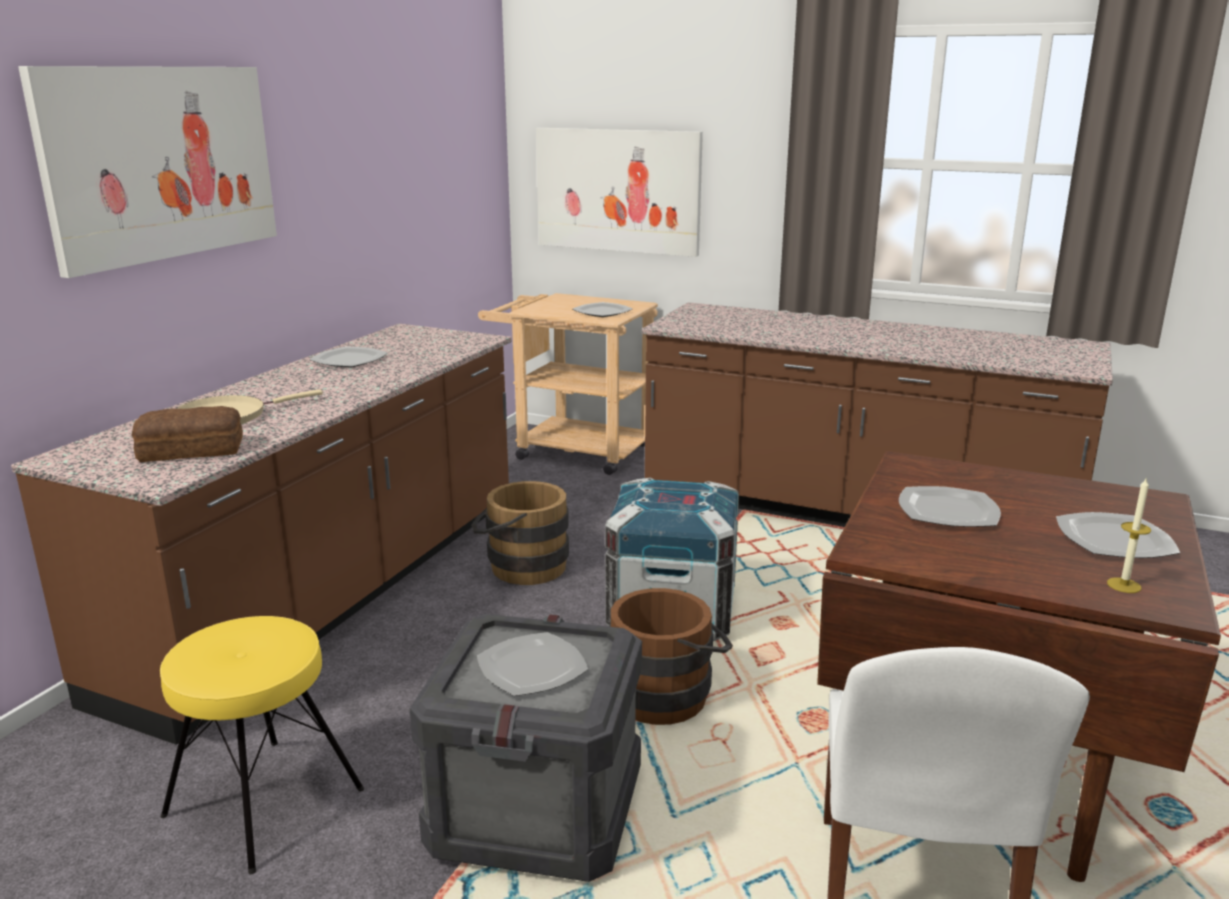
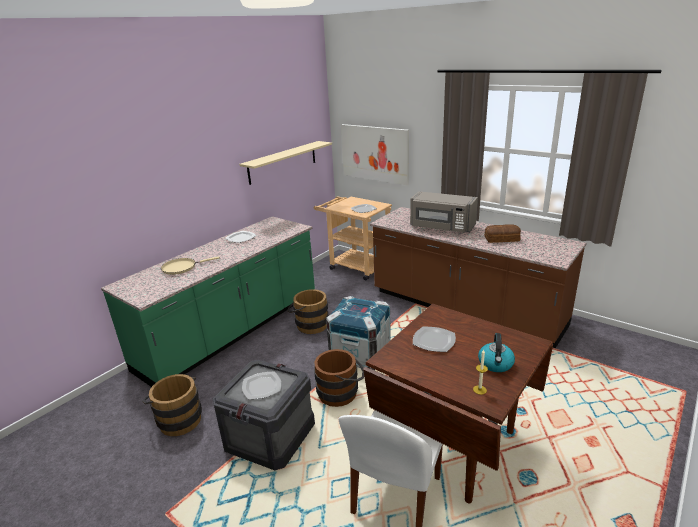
camera: 15 degrees right, 5 degrees up
(162, 163) = (159, 168): picture -> none
(192, 451) = (161, 285): bread -> bread (502, 239)
(264, 801) = (178, 419): yellow stool -> brown bucket
(333, 594) = (233, 331): brown counter -> green counter
(419, 198) = (283, 162): none -> beige shelf
(805, 329) = (442, 227): none -> grey microwave
(1114, 539) = (496, 364): plate -> kettle

